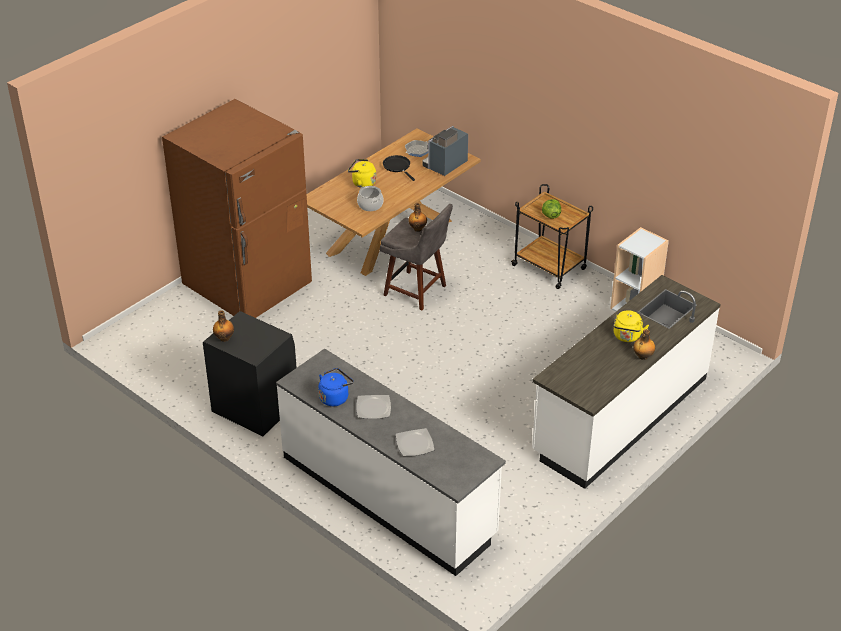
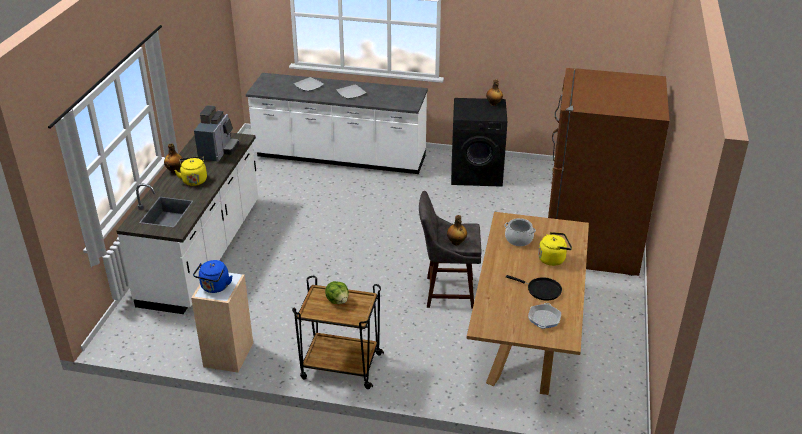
camera: 150 degrees right, 5 degrees down
(335, 397) = (381, 91): blue kettle -> blue kettle (214, 287)
(444, 165) = (496, 310): coffee machine -> coffee machine (218, 151)

